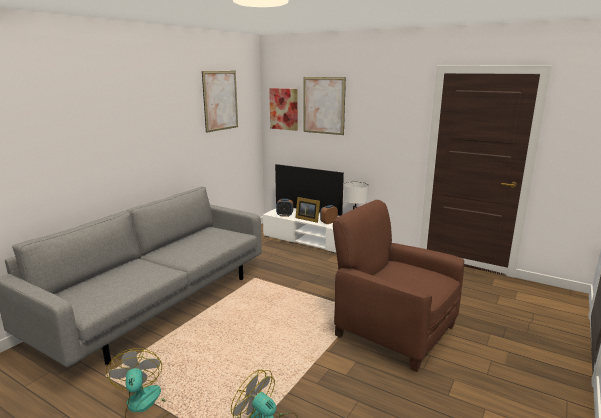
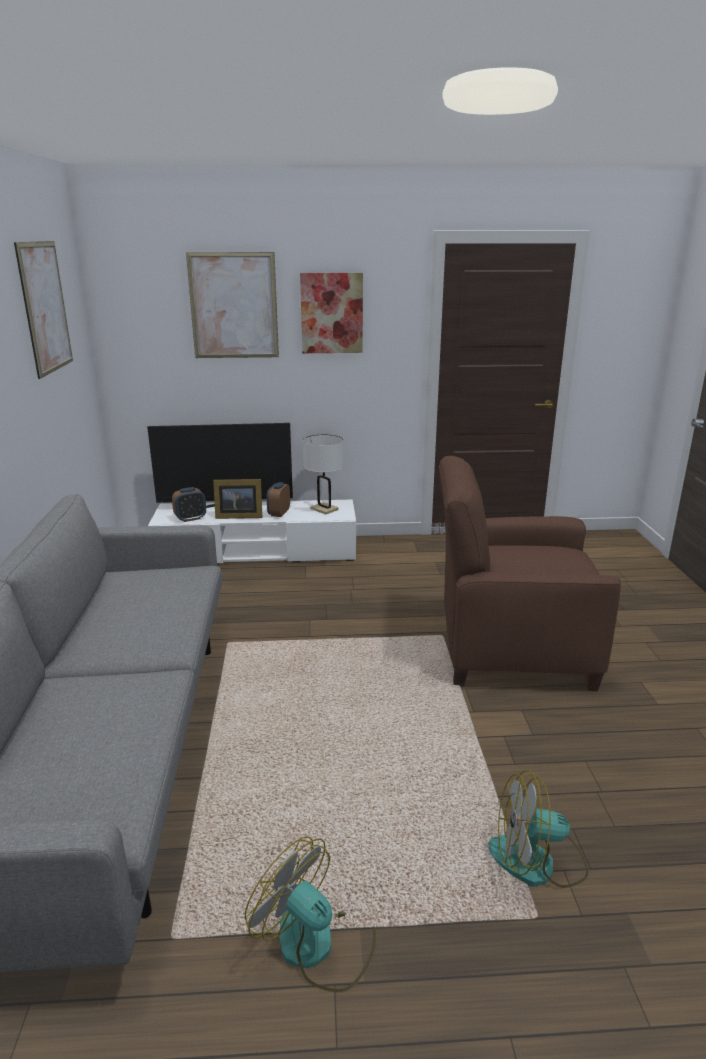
camera: 35 degrees left, 5 degrees up
(284, 109) = (146, 317): picture -> picture (331, 313)

